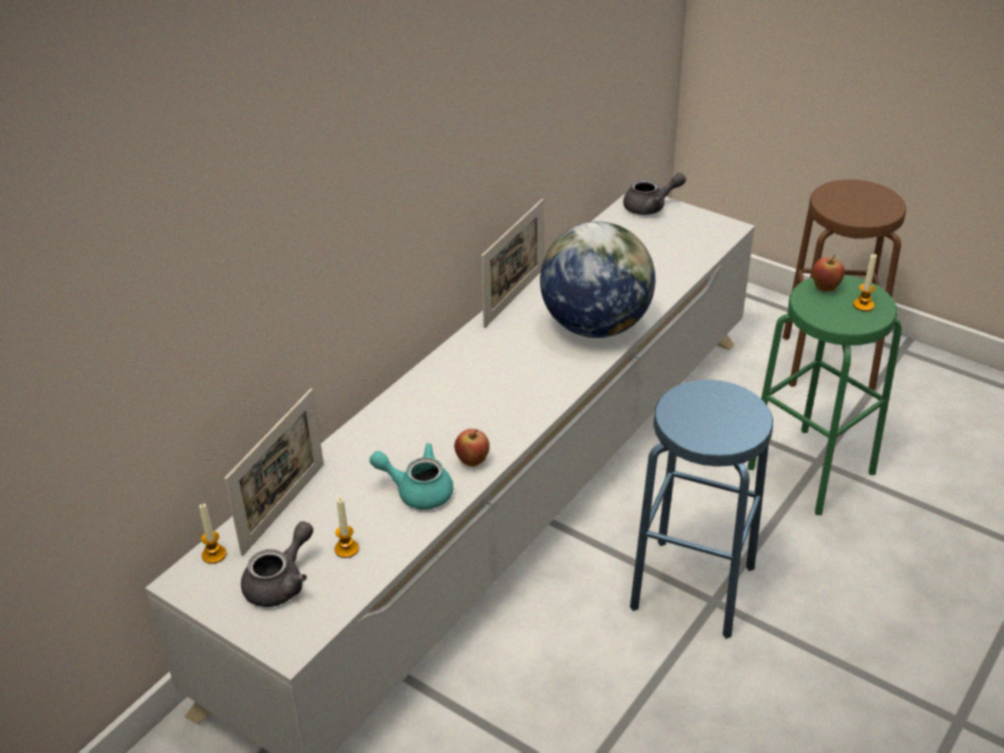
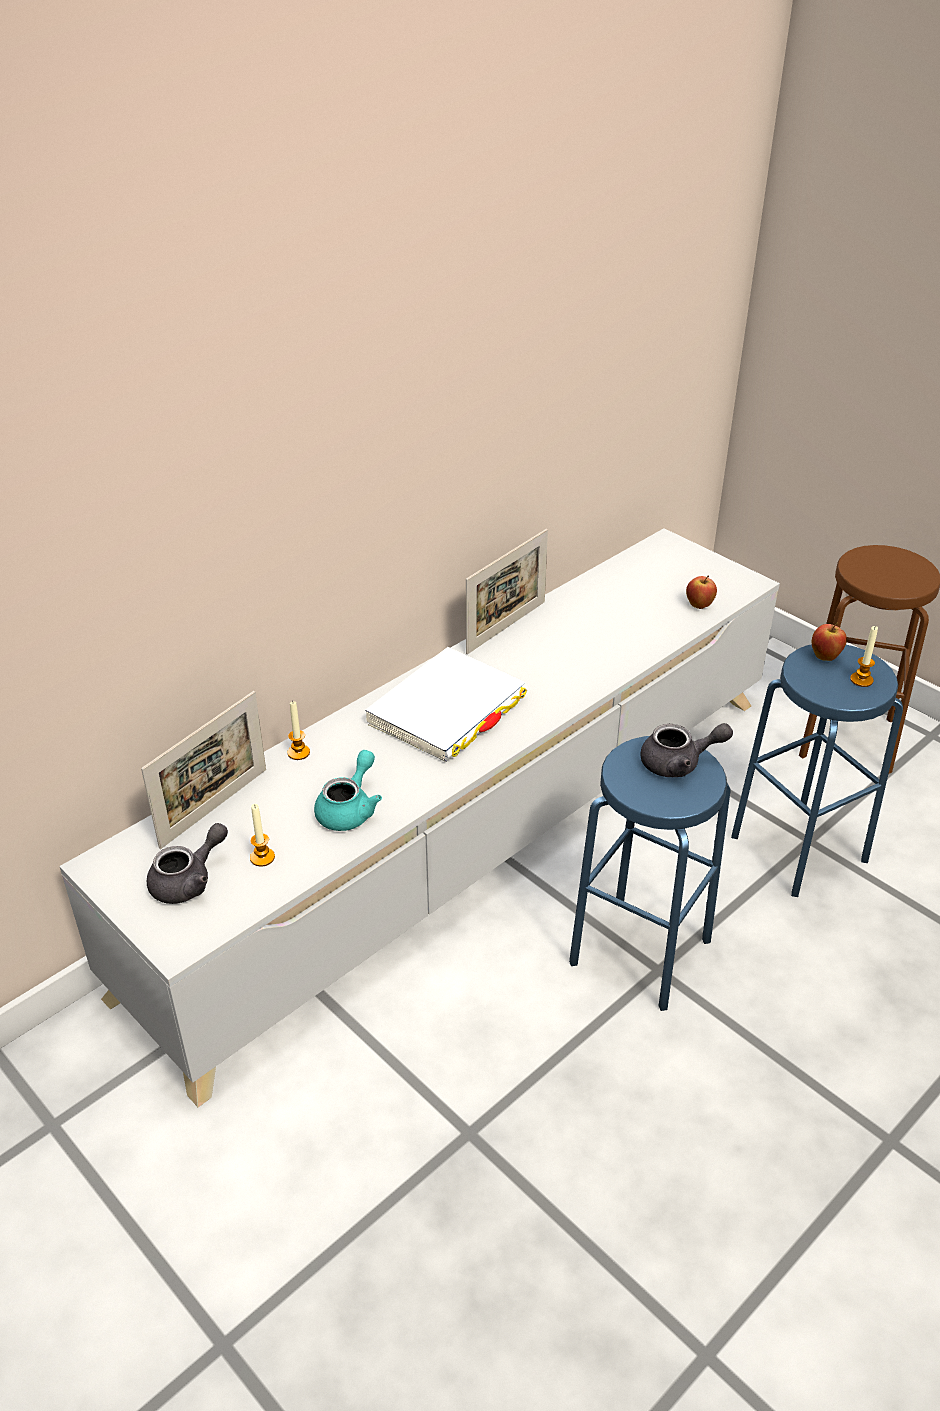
camera: 10 degrees right, 0 degrees up
(214, 555) = (133, 844): candle -> candle (298, 752)
(417, 490) = (350, 809): turquoise teapot -> turquoise teapot turned 90 degrees clockwise
(472, 461) = (414, 788): apple -> apple (699, 606)
(482, 383) = (447, 710): none -> white book
(595, 326) = (580, 666): globe -> none
(650, 207) = (675, 551): grey teapot -> grey teapot (679, 763)
(810, 470) = (798, 848): green stool -> blue stool

